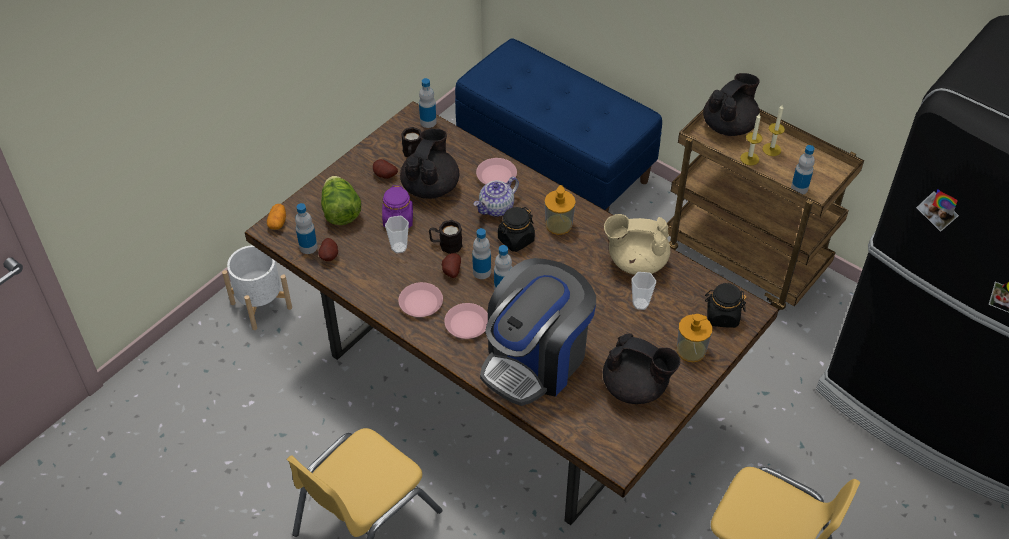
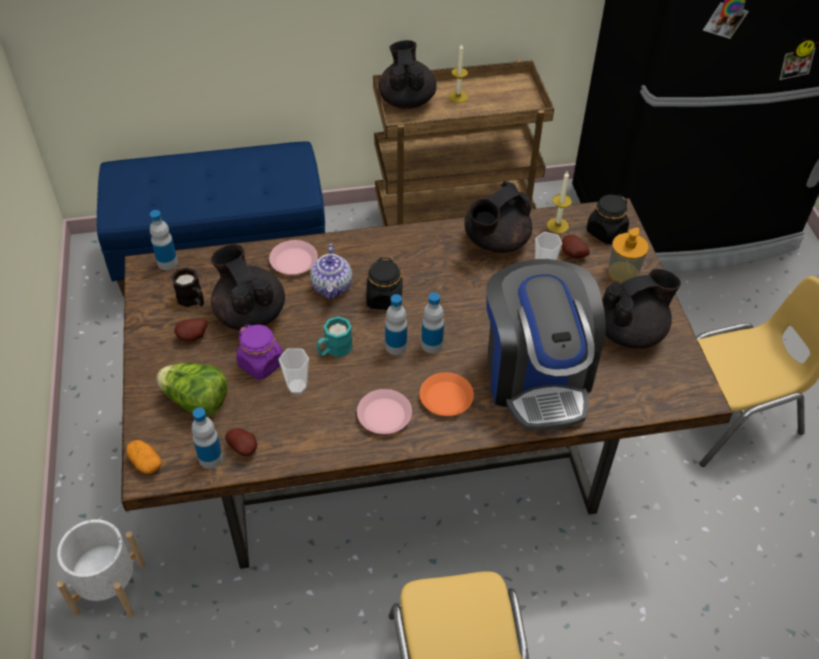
camera: 50 degrees left, 0 degrees up
(446, 245) = (334, 350): black mug -> turquoise mug
(451, 271) = (370, 368): potato -> potato (572, 255)
(466, 324) = (446, 398): pink plate -> orange plate
(558, 224) = (399, 260): soap dispenser -> none
(636, 261) = (495, 241): beige teapot -> black teapot
(749, 158) = (453, 113): candle -> candle (557, 225)
(799, 188) = (514, 110): bottle -> none

